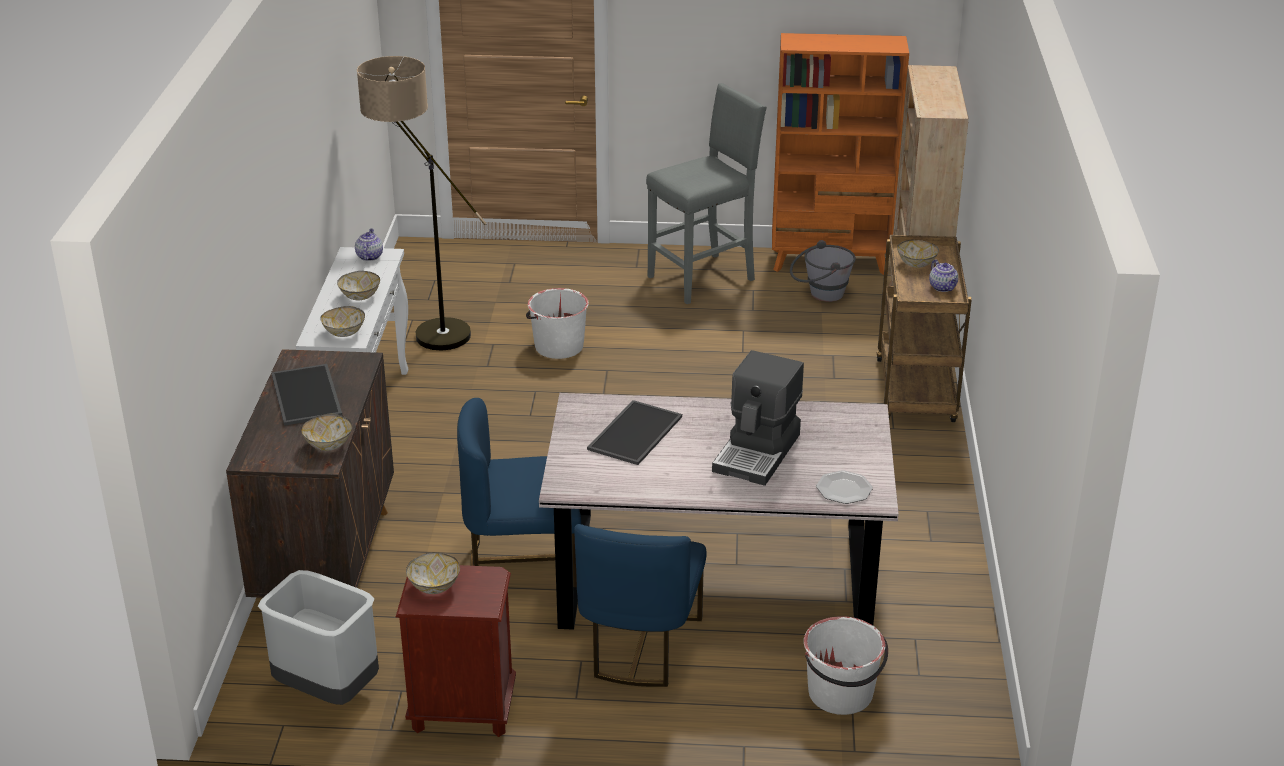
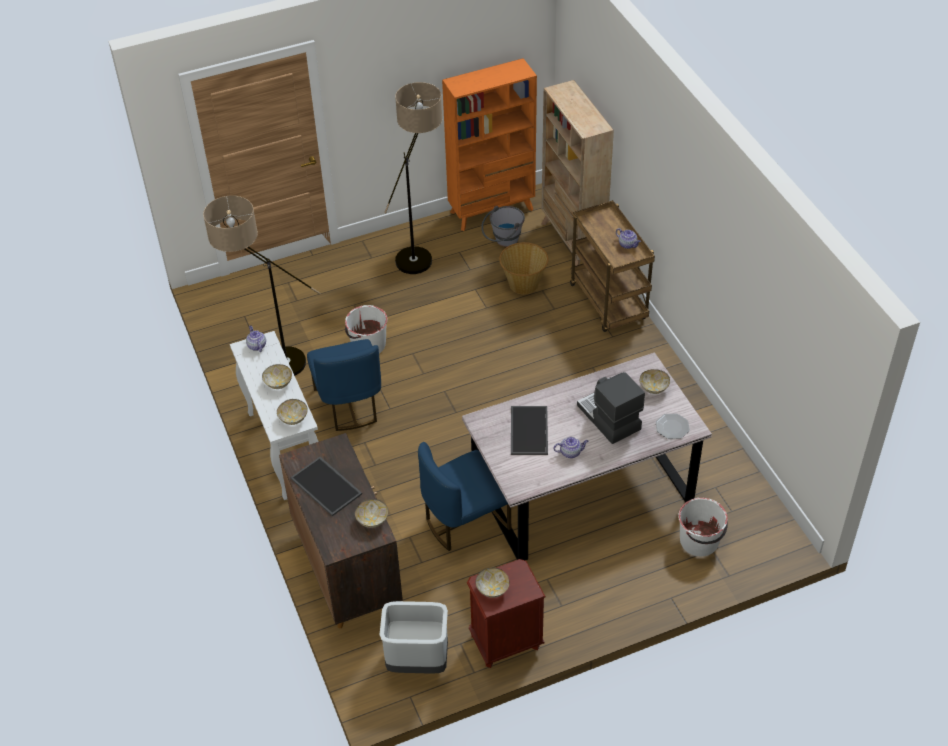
camera: 25 degrees left, 15 degrees up
(639, 646) = (572, 555): blue chair -> blue chair (349, 404)
(672, 472) = (571, 452): none -> teapot
(703, 278) = (421, 252): grey stool -> floor lamp
(758, 452) = (608, 418): coffee machine -> coffee machine turned 150 degrees clockwise
(812, 342) = (523, 283): none -> basket
(917, 264) = (600, 229): bowl -> bowl (654, 388)

